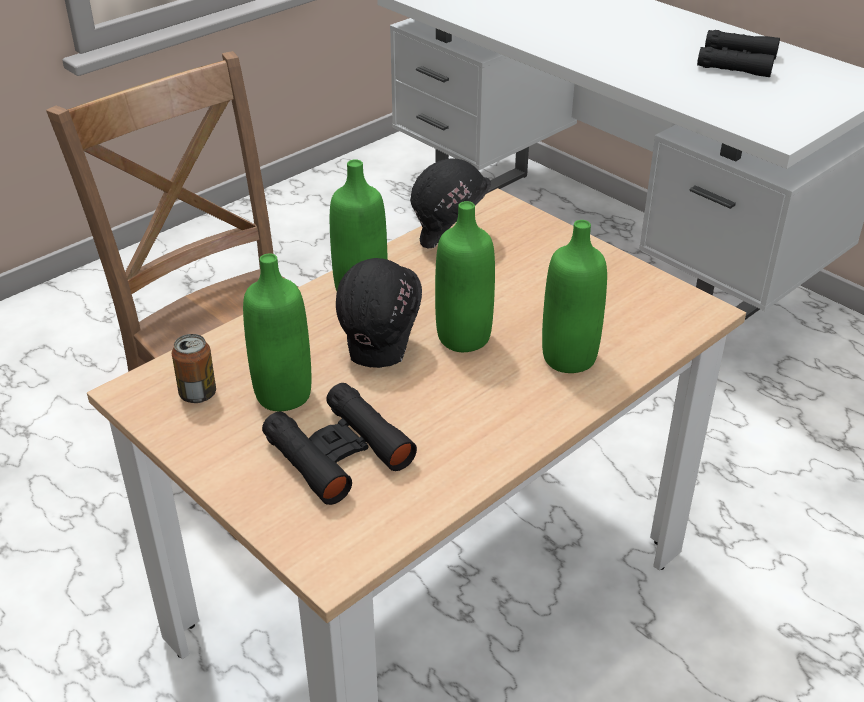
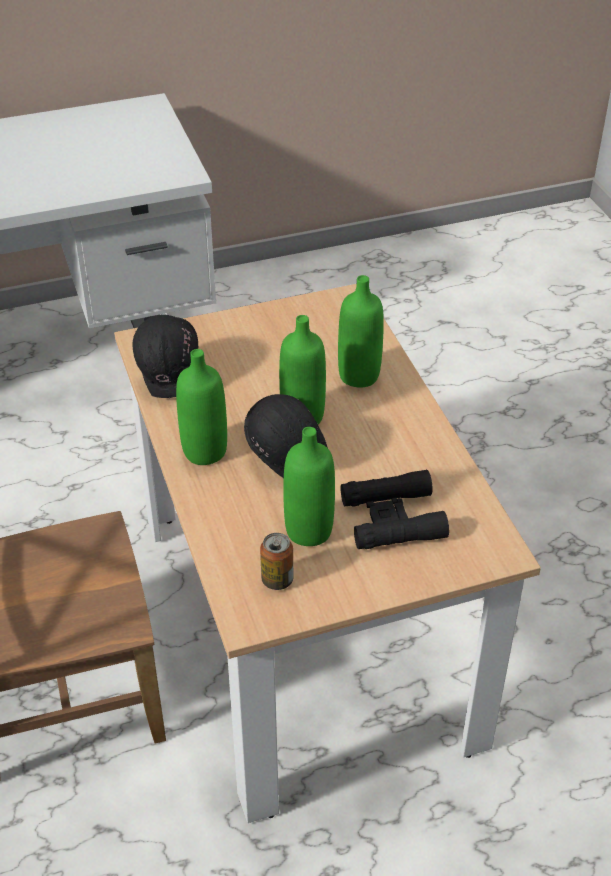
camera: 65 degrees left, 5 degrees up
(736, 62) = (57, 144): black binoculars -> none

